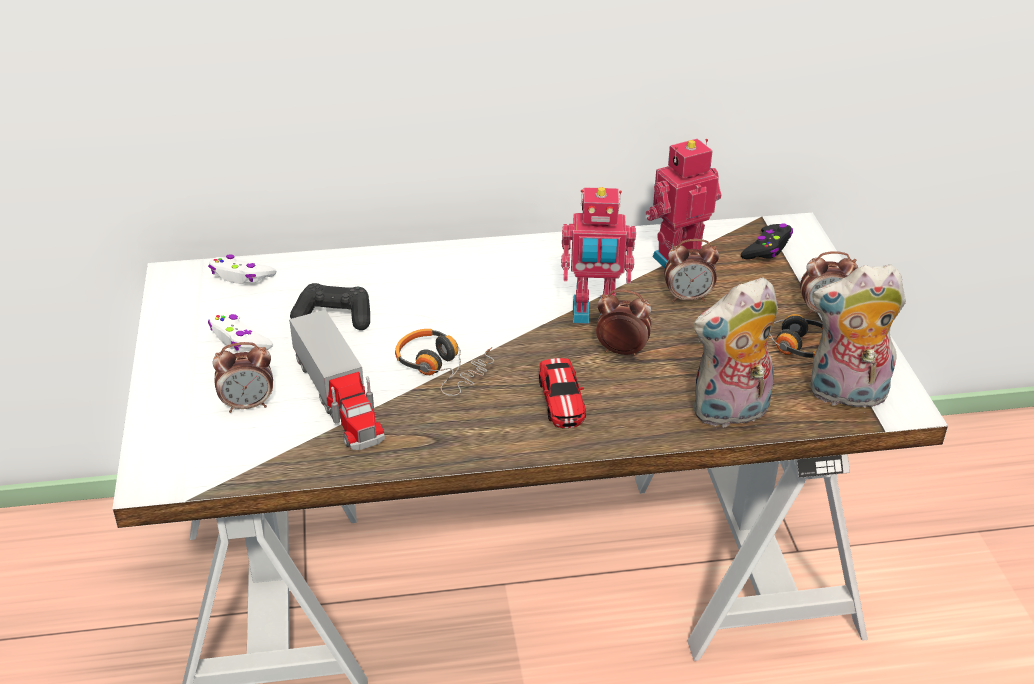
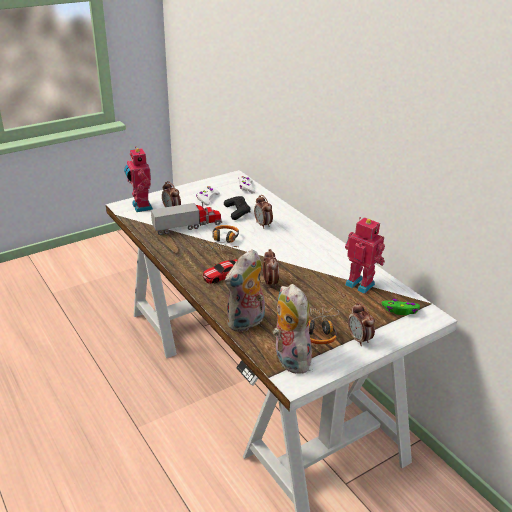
camera: 65 degrees right, 5 degrees down
(339, 398) = (188, 226): toy truck -> toy truck turned 150 degrees counterclockwise
(594, 314) = (292, 270): toy robot -> toy robot (140, 207)
(688, 298) = (330, 293): alarm clock -> alarm clock (263, 225)
(730, 413) = (246, 323): plush toy -> plush toy turned 90 degrees counterclockwise
(767, 249) = (400, 310): black game controller -> green game controller

